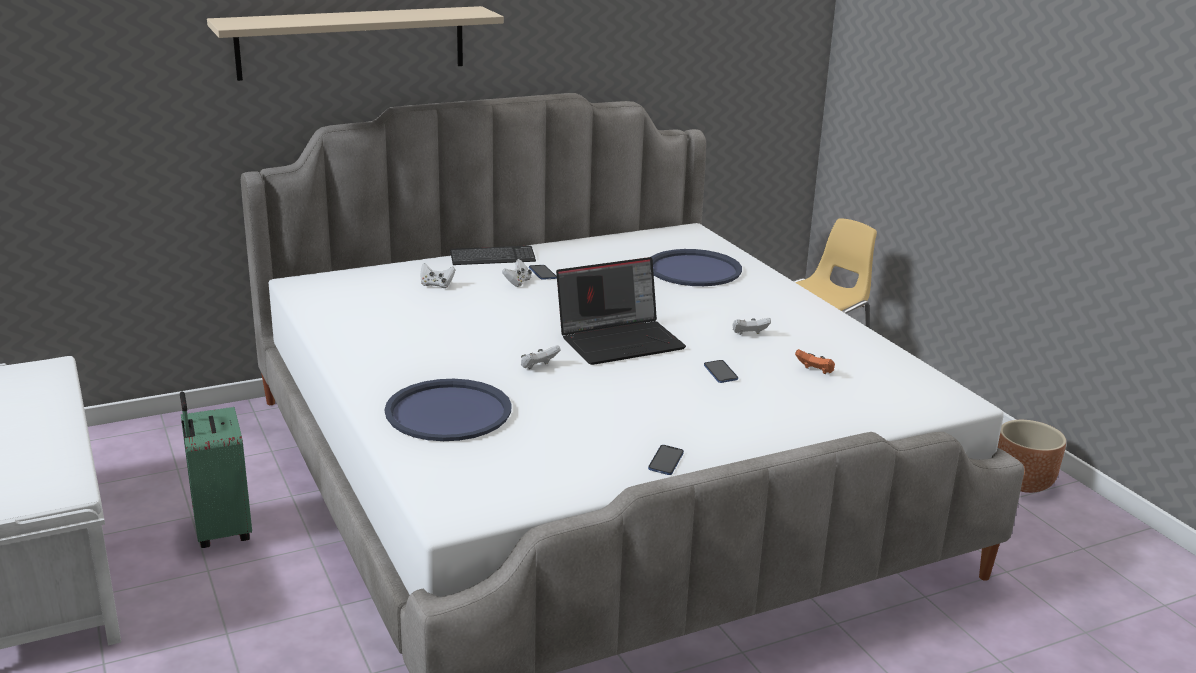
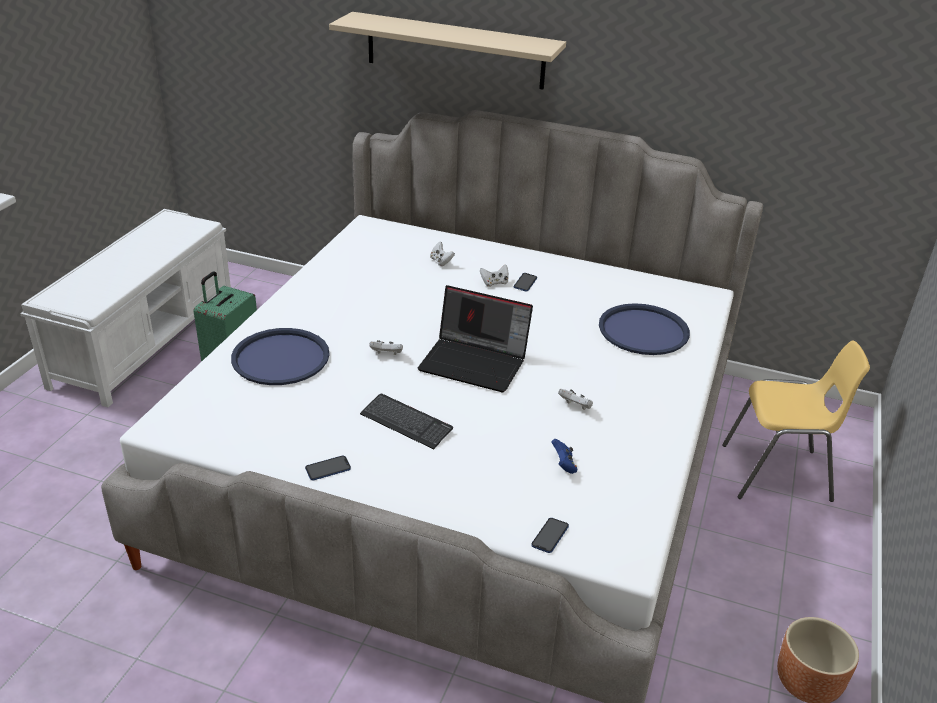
camera: 45 degrees right, 10 degrees up
(492, 258) = (515, 255): keyboard -> keyboard (406, 423)
(720, 372) = (492, 425): phone -> phone (550, 536)
(815, 371) = (564, 465): orange game controller -> blue game controller

